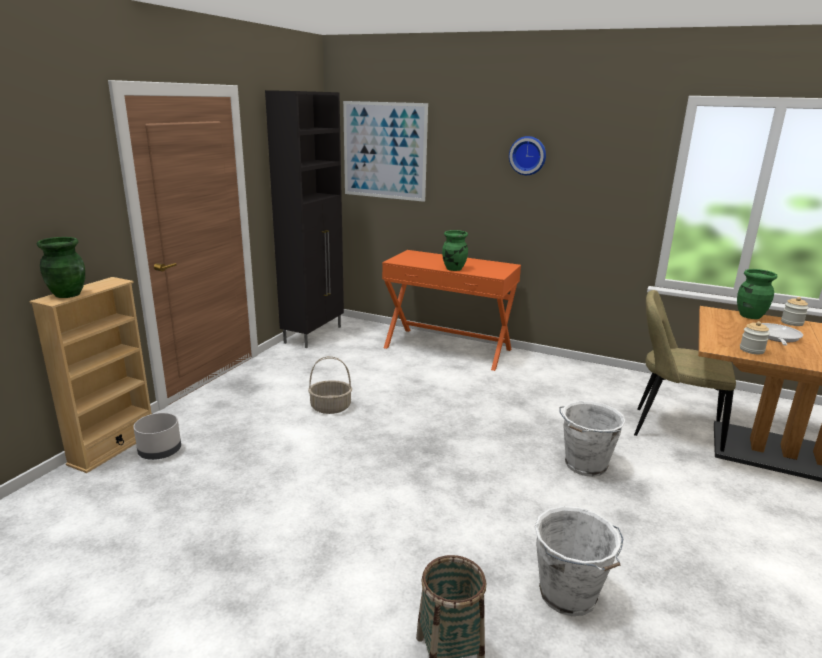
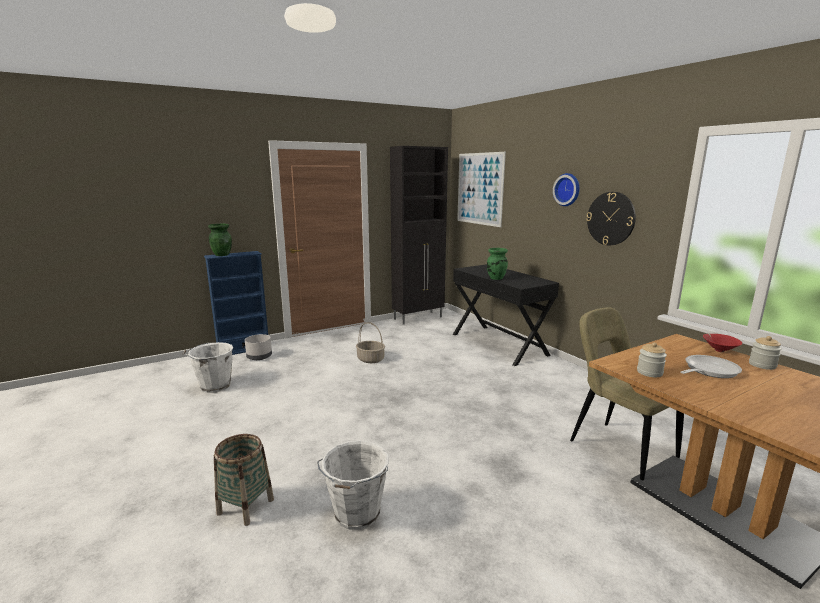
camera: 35 degrees right, 5 degrees down
(113, 447) = (243, 349): beige bookcase -> blue bookcase
(448, 348) = (499, 344): orange console table -> black console table
(584, 465) = (493, 445): white bucket -> white bucket (214, 386)
(586, 189) = (611, 218): none -> wall clock
(750, 315) = (718, 350): green vase -> red bowl

